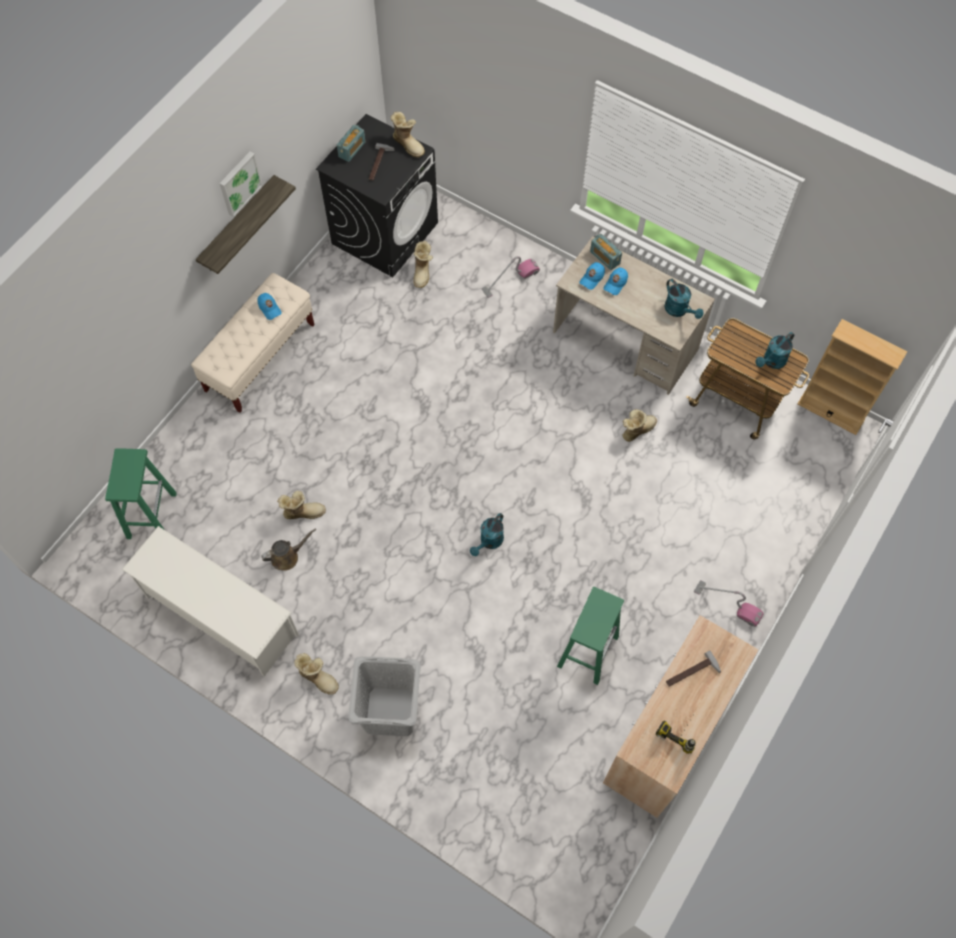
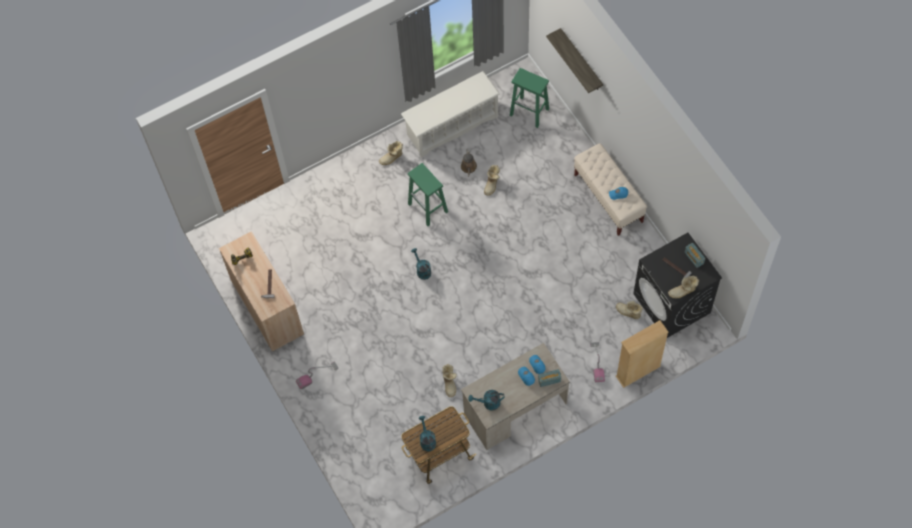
camera: 120 degrees right, 0 degrees up
(238, 226) = (649, 165): shelf -> shelf (581, 61)
(239, 183) = (657, 157): picture -> none
(391, 711) = (355, 184): grey laundry basket -> none
(588, 650) = (333, 291): green stool -> green stool (428, 208)
(831, 411) = (401, 506): beige bookcase -> beige bookcase (638, 371)

